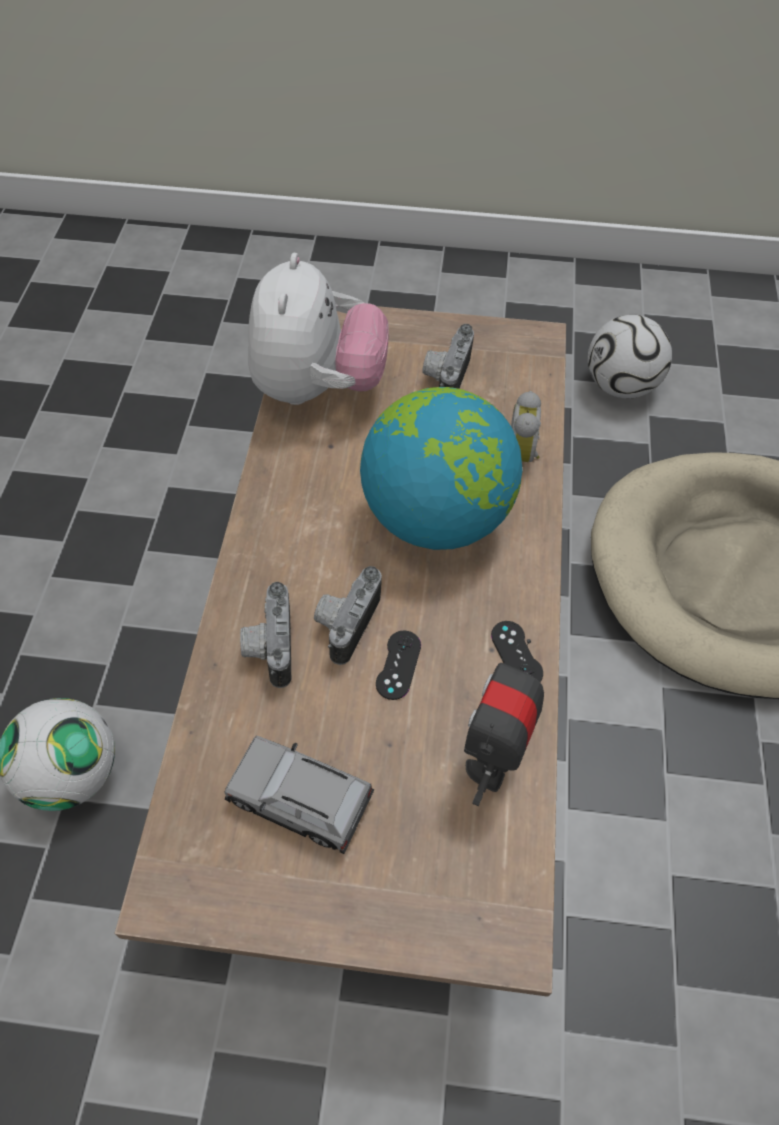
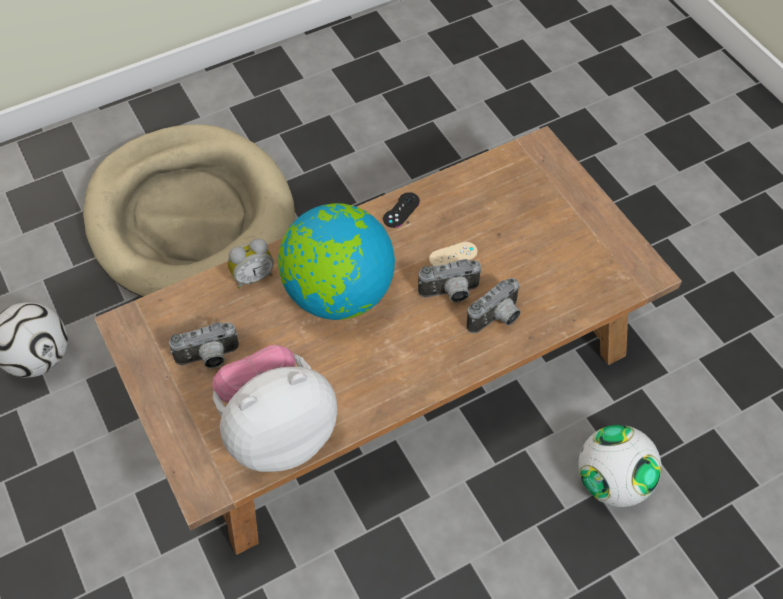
camera: 125 degrees left, 0 degrees up
(300, 799) = (559, 251): grey toy car -> none
(398, 665) = (453, 255): black game controller -> beige game controller
(492, 762) = (469, 190): toy robot -> none

